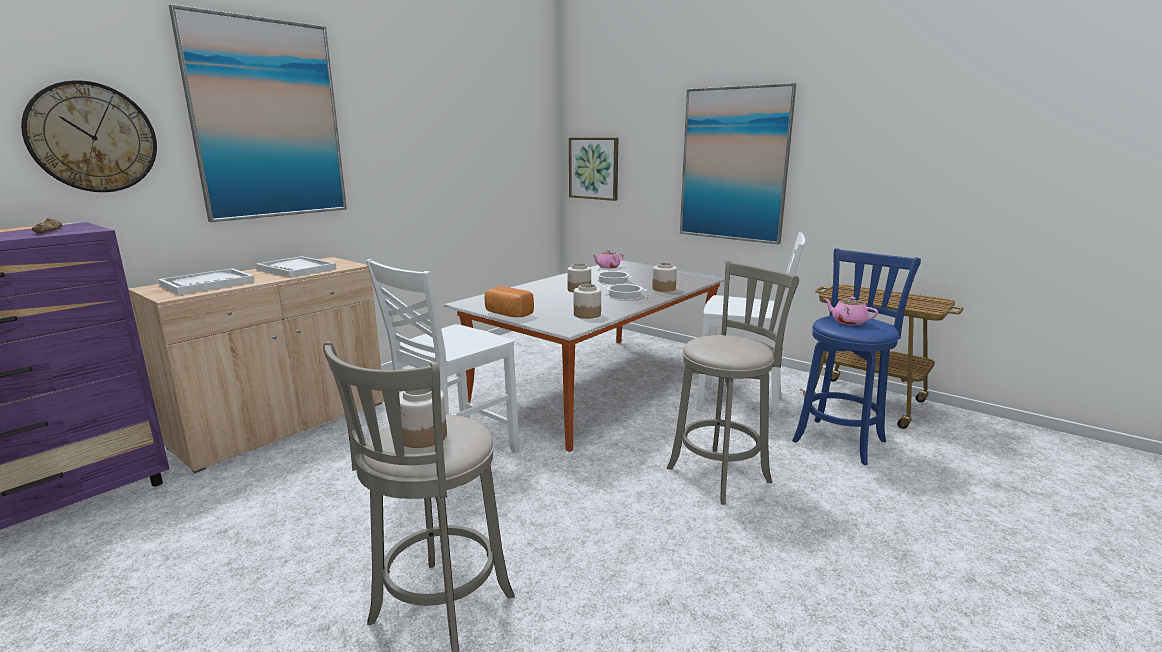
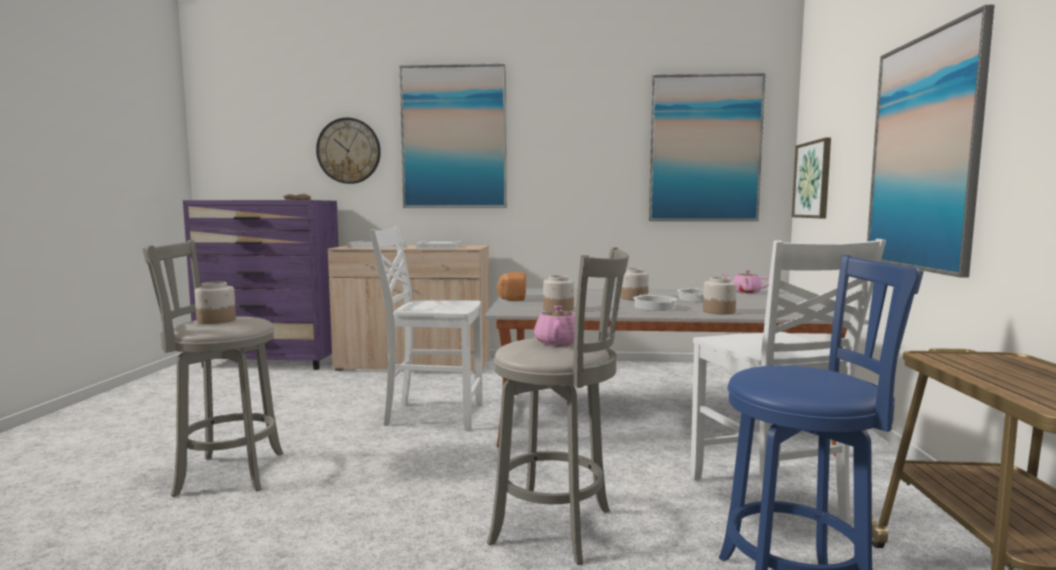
camera: 55 degrees right, 10 degrees down
(507, 138) = (705, 149): none -> picture
(848, 322) = (790, 373): pink teapot -> pink teapot (558, 342)

